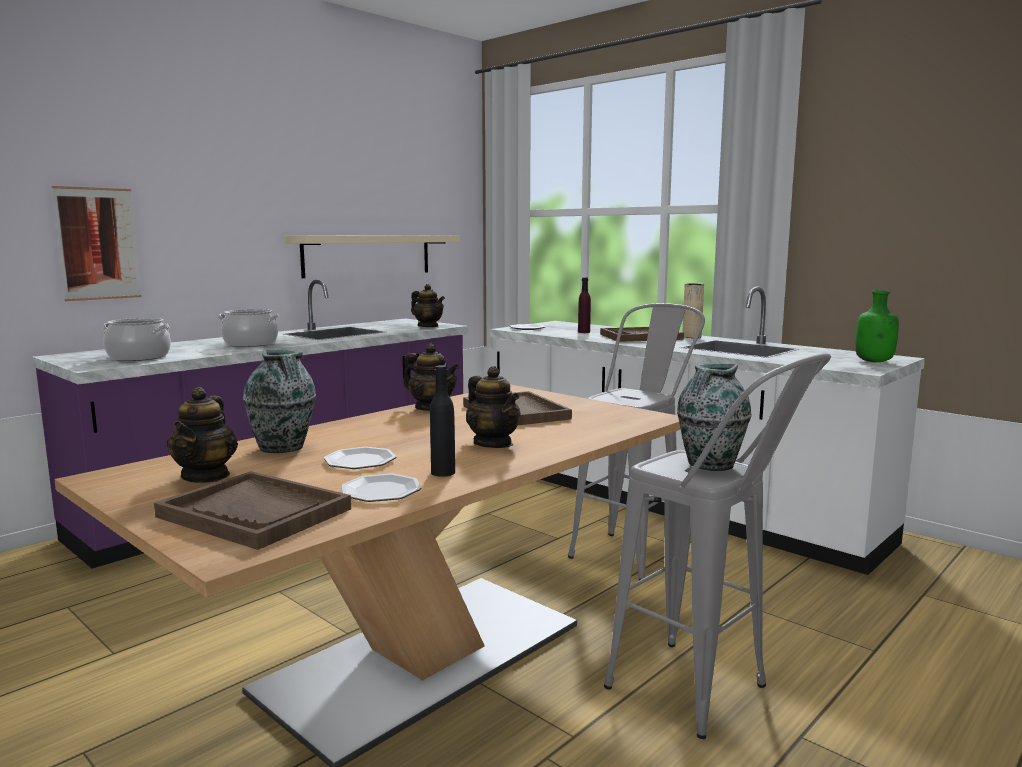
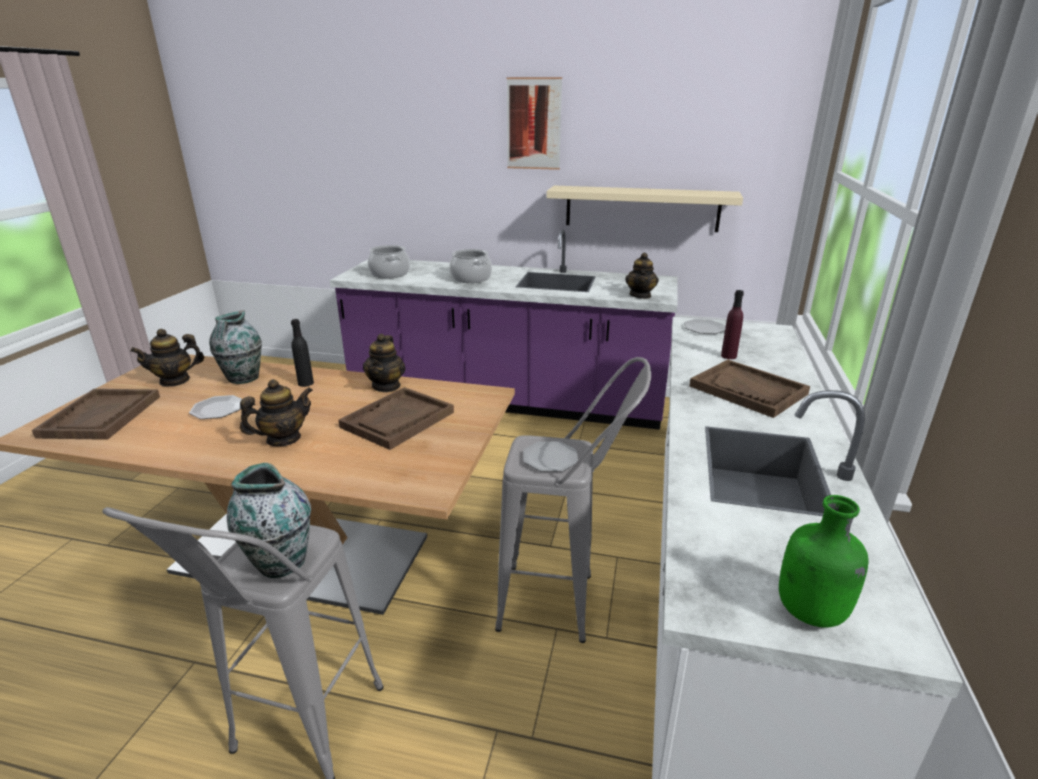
camera: 60 degrees right, 15 degrees up
(98, 244) = (410, 186): picture -> picture (533, 124)
(381, 491) = (145, 437): plate -> plate (549, 459)
(443, 472) = (195, 443): black bottle -> black bottle (305, 383)
(493, 444) = (283, 439): teapot -> teapot turned 150 degrees counterclockwise
(691, 337) = (807, 418): beige vase -> none

